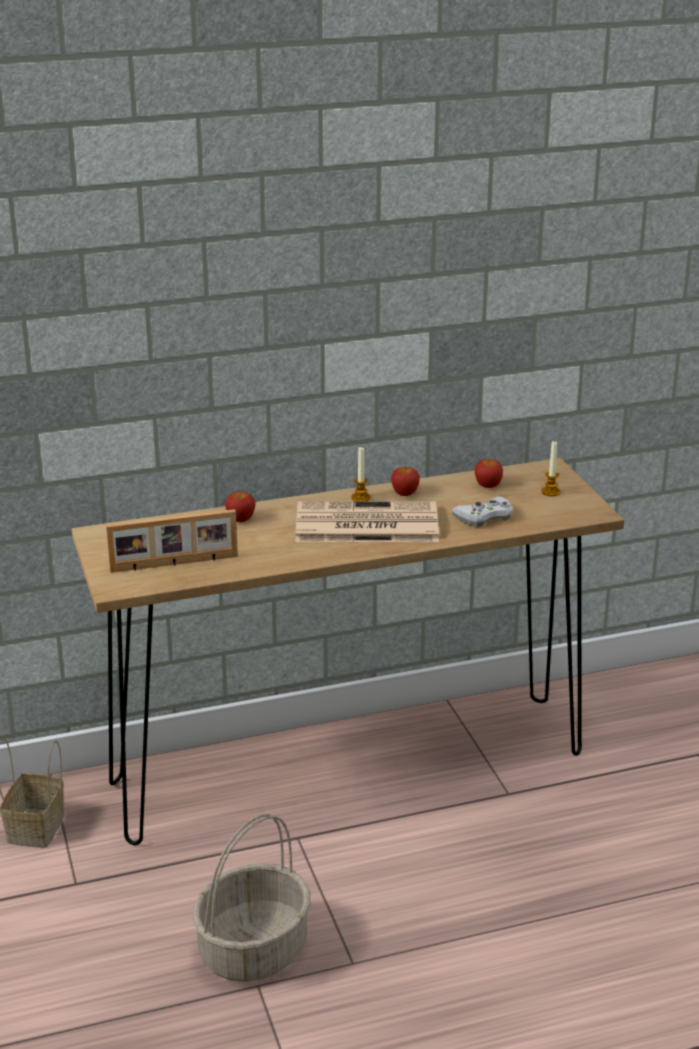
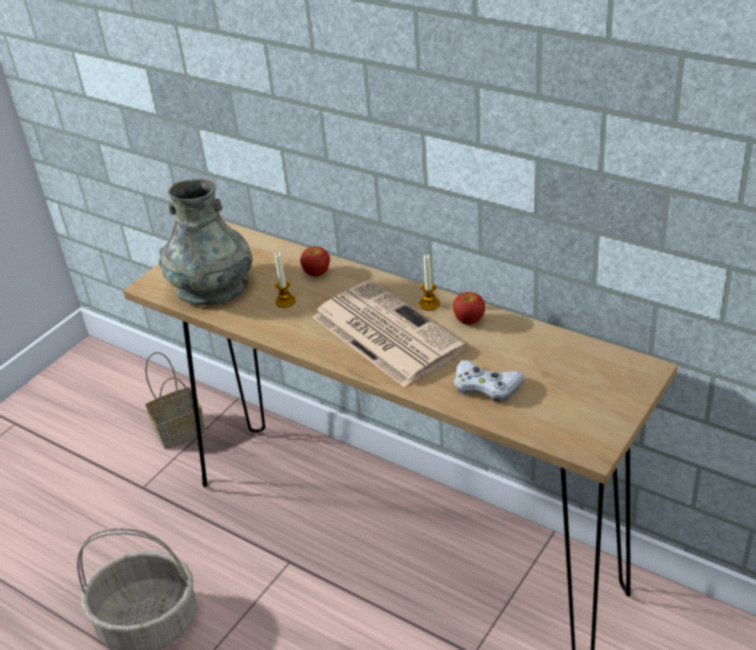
camera: 55 degrees right, 10 degrees up
(174, 564) = (212, 287): picture frame -> grey vase
(487, 485) = (551, 354): apple -> none
(550, 492) = (593, 397): candle -> candle (285, 301)

